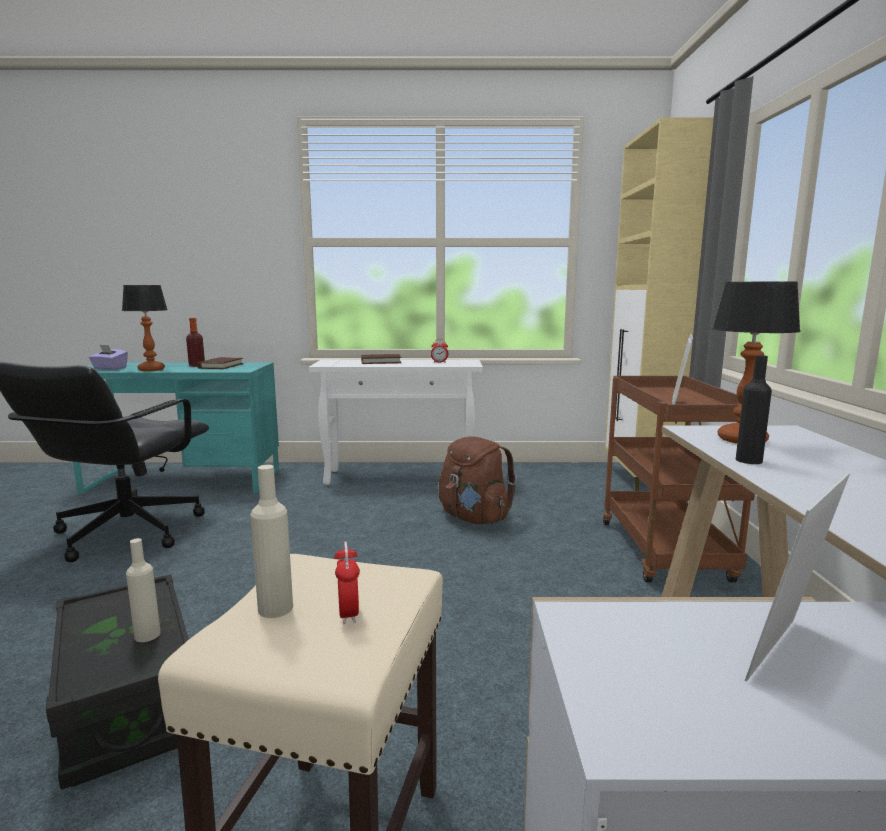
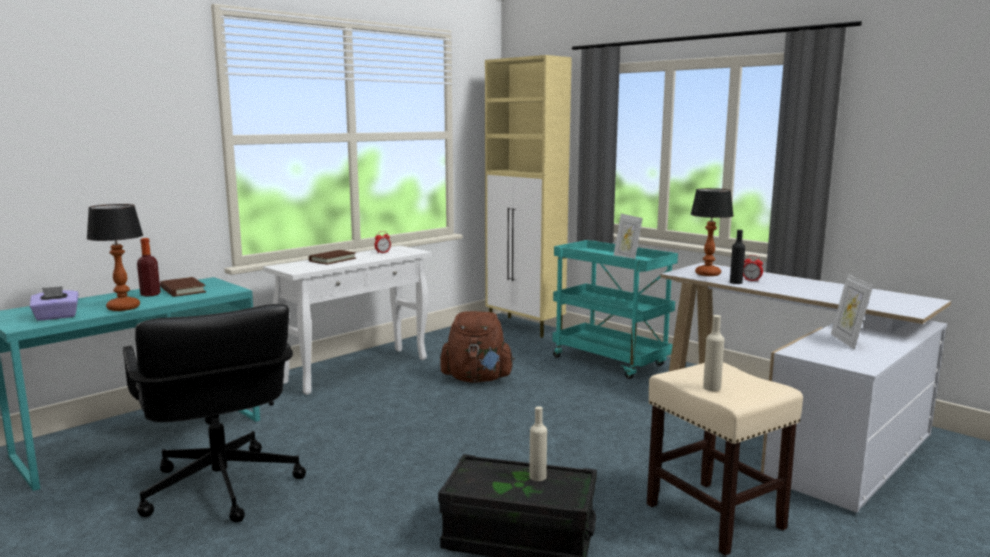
camera: 45 degrees left, 0 degrees up
(348, 613) = (733, 379): alarm clock -> alarm clock (751, 280)
(666, 552) = (611, 362): brown cart -> turquoise cart

